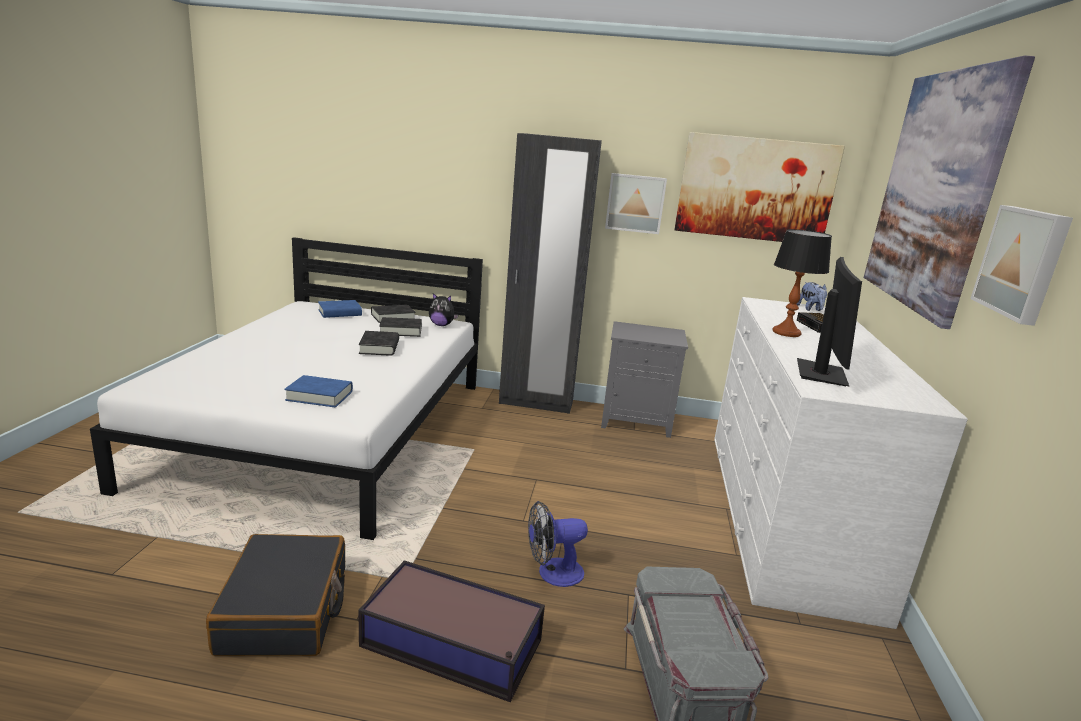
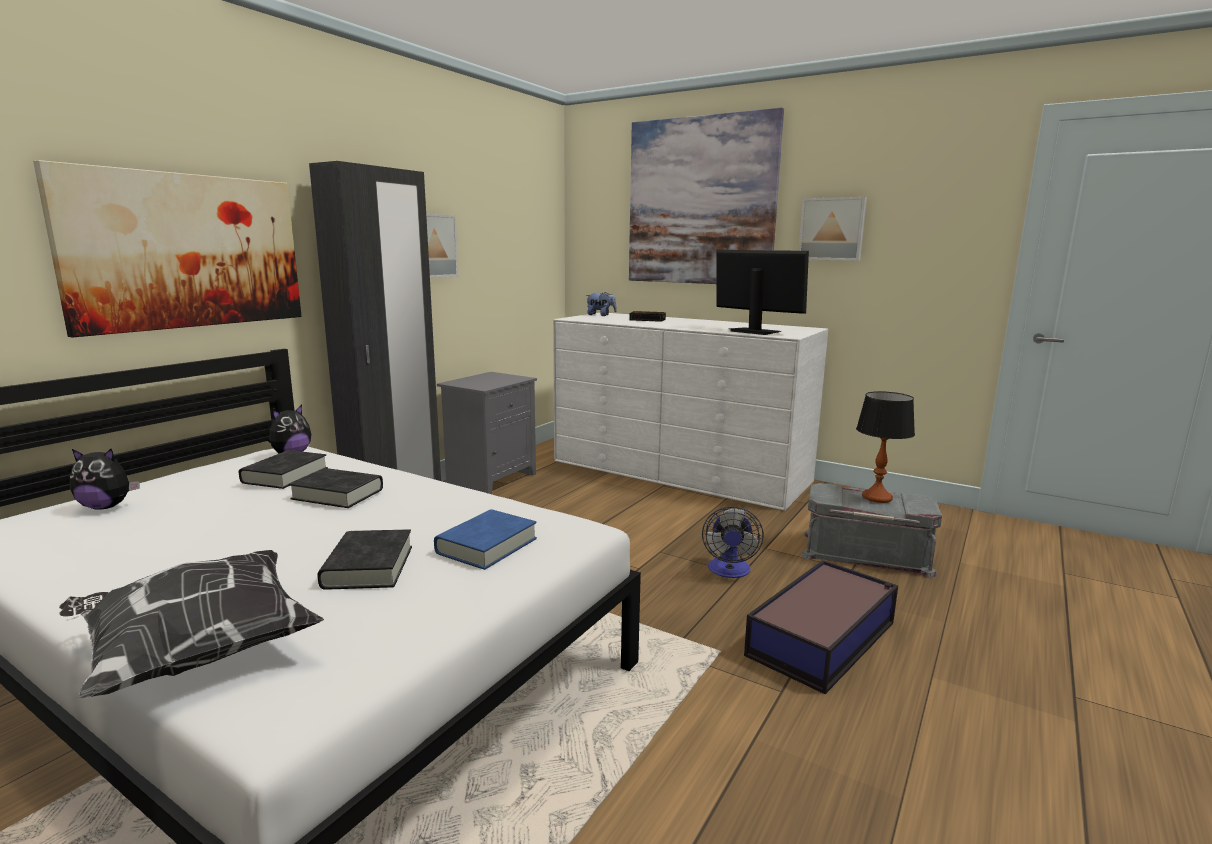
camera: 65 degrees left, 5 degrees down
(192, 363) = (196, 653): none -> pillow
(285, 610) = (758, 745): black suitcase -> none
(340, 313) = (106, 507): blue book -> plush toy
(393, 317) = (203, 475): black book -> black book (368, 567)
(755, 189) = (511, 221): picture -> picture (187, 251)
(786, 333) = (661, 325): table lamp -> table lamp (877, 497)

